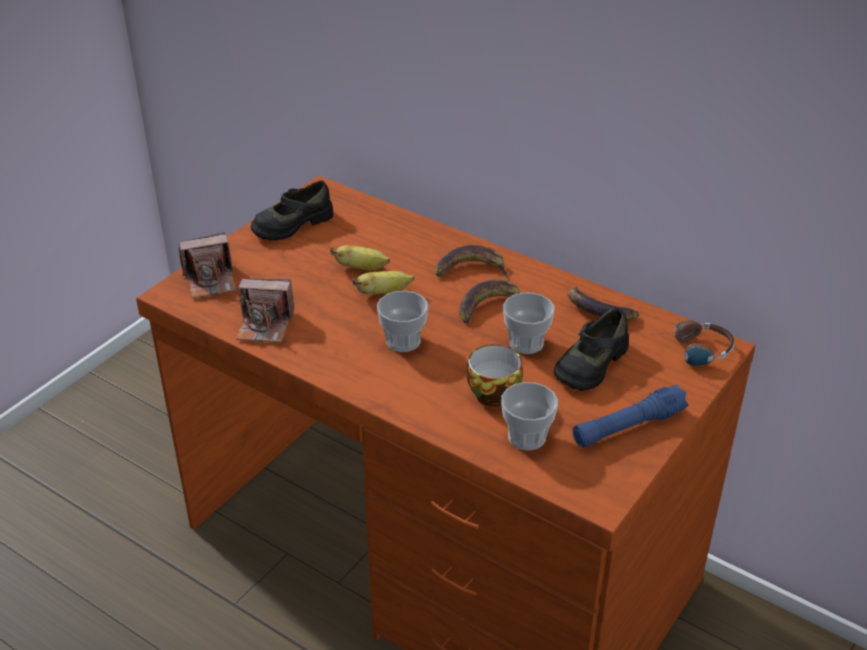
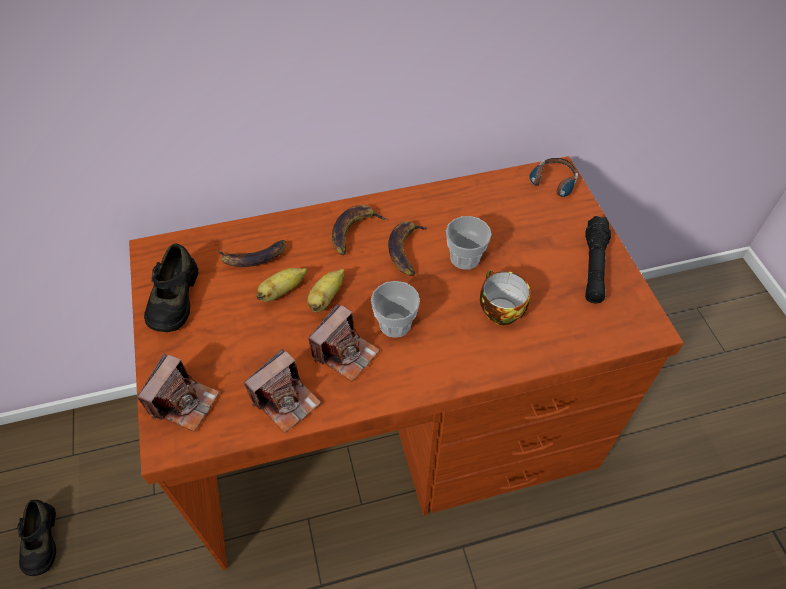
camera: 50 degrees left, 15 degrees up
(342, 331) = (345, 353): none -> camera
(527, 437) = (560, 324): cup -> none
(590, 364) = (517, 241): black shoe -> black shoe (40, 541)
(598, 310) = (467, 199): banana -> banana (253, 258)
(628, 427) = (594, 266): blue flashlight -> black flashlight

